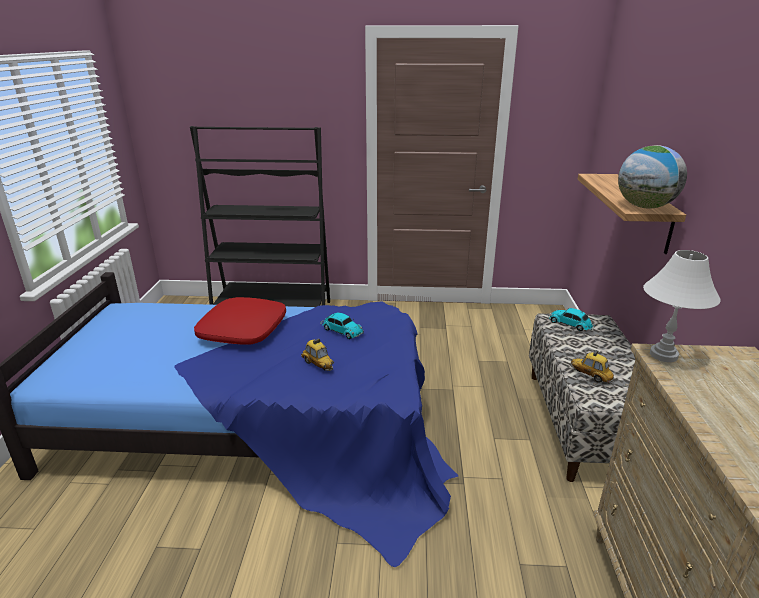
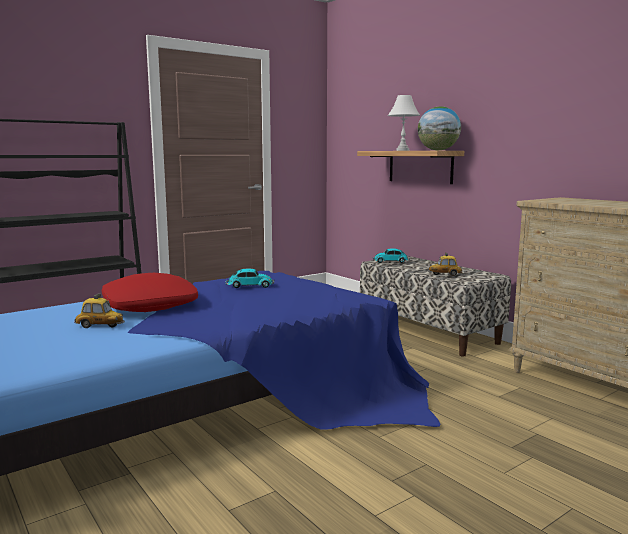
camera: 40 degrees left, 15 degrees down
(318, 364) = (273, 300): toy car -> toy car (100, 326)
(663, 355) = (539, 200): white table lamp -> white table lamp (402, 150)

